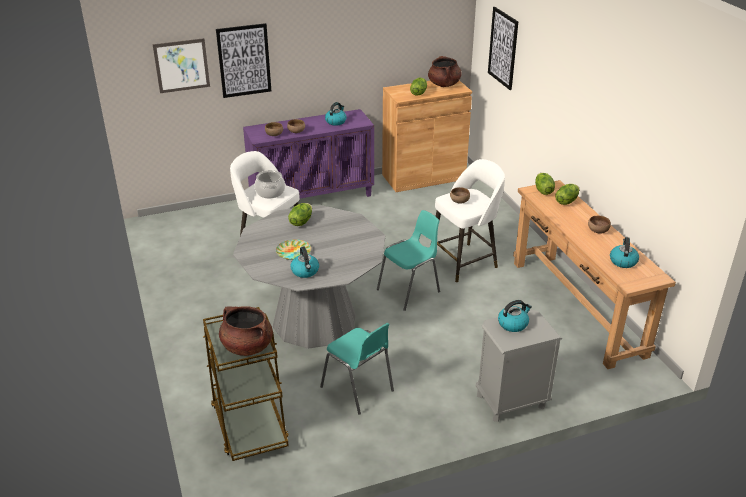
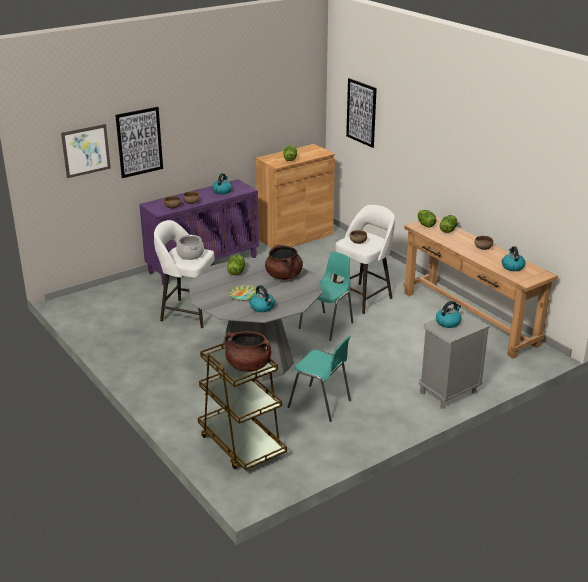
camera: 15 degrees left, 5 degrees down
(444, 84) = (308, 150): brown cooking pot -> brown cooking pot (284, 276)

